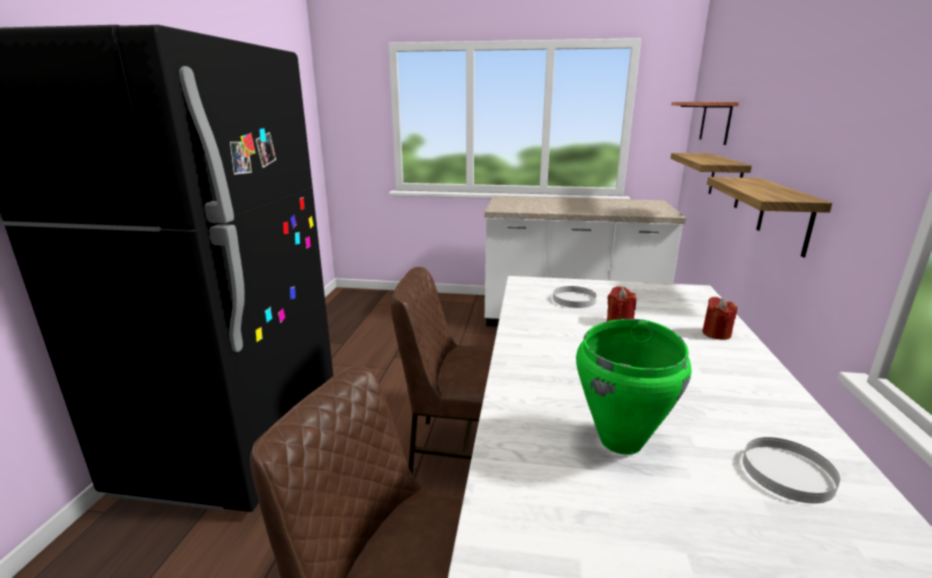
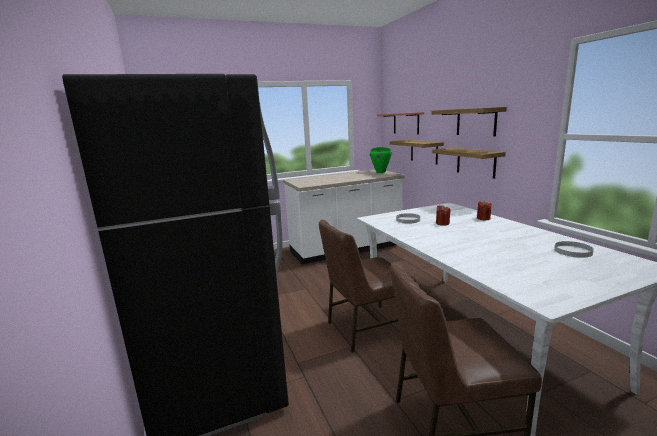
camera: 30 degrees left, 5 degrees down
(622, 440) = (517, 259): green cooking pot -> green cooking pot (380, 172)
(802, 128) = (476, 122): none -> shelf

